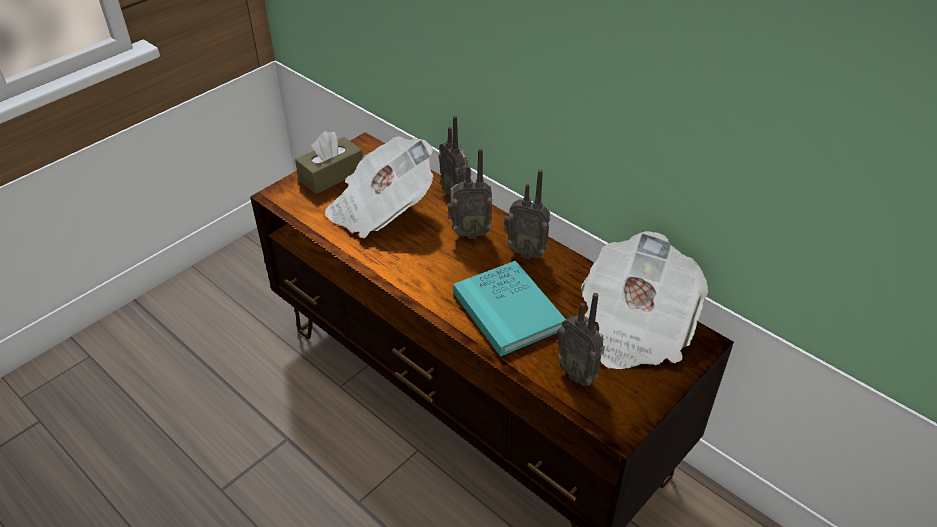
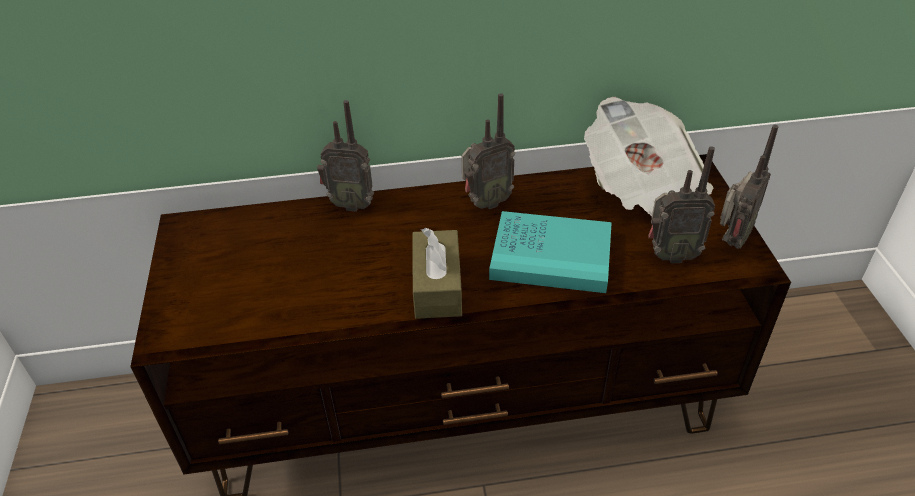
camera: 50 degrees left, 0 degrees up
(331, 175) = (195, 276): brown tissue box -> brown tissue box (437, 286)
(381, 209) = (303, 266): newspaper -> none
(469, 232) = (416, 224): radio -> radio (731, 241)

